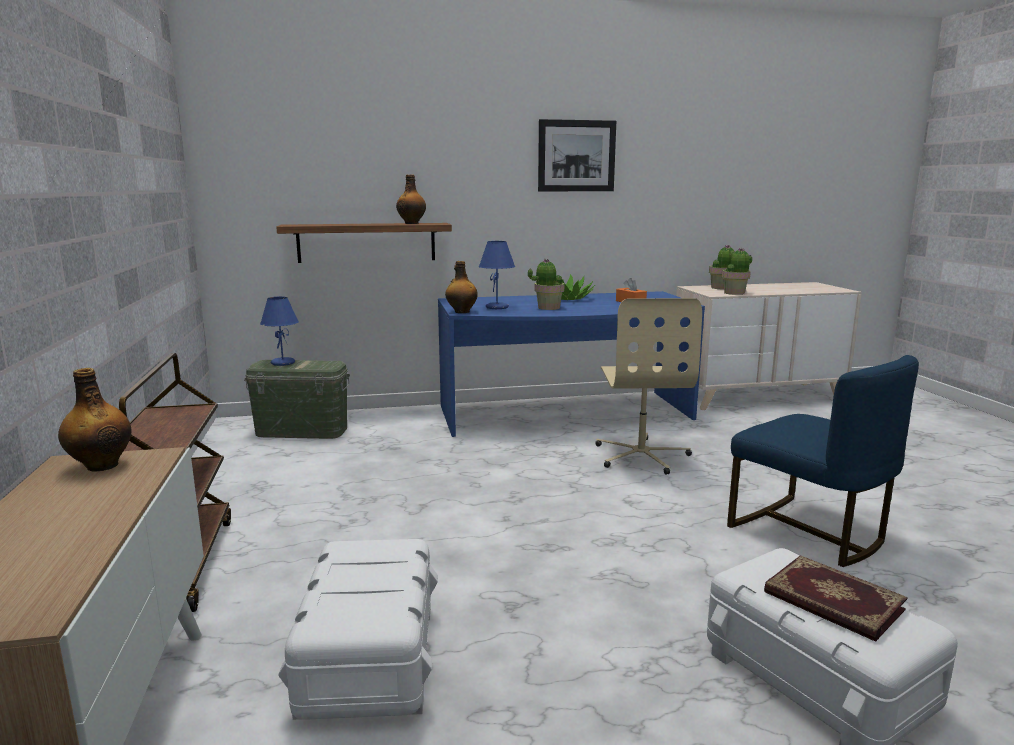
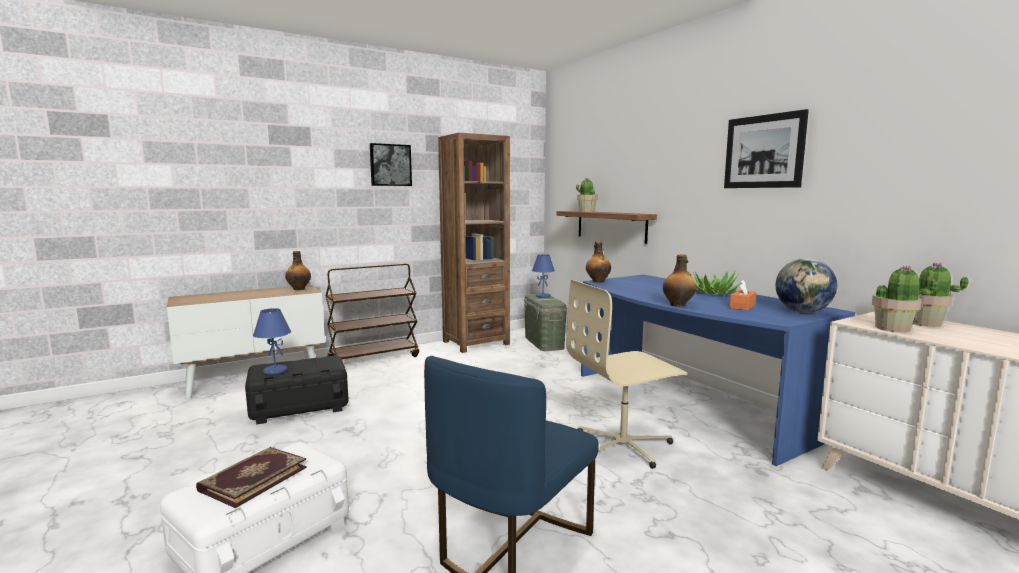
camera: 70 degrees right, 5 degrees down
(81, 139) = (390, 165): none -> picture
(230, 470) = (475, 343): none -> brown bookcase
(368, 658) = (299, 406): white storage box -> black storage box
(412, 223) = (625, 213): bottle -> bottle (678, 305)
(497, 307) = (631, 284): blue table lamp -> blue table lamp (275, 371)
(548, 308) = (655, 292): potted plant -> potted plant (586, 211)
(658, 297) = (803, 312): none -> globe

